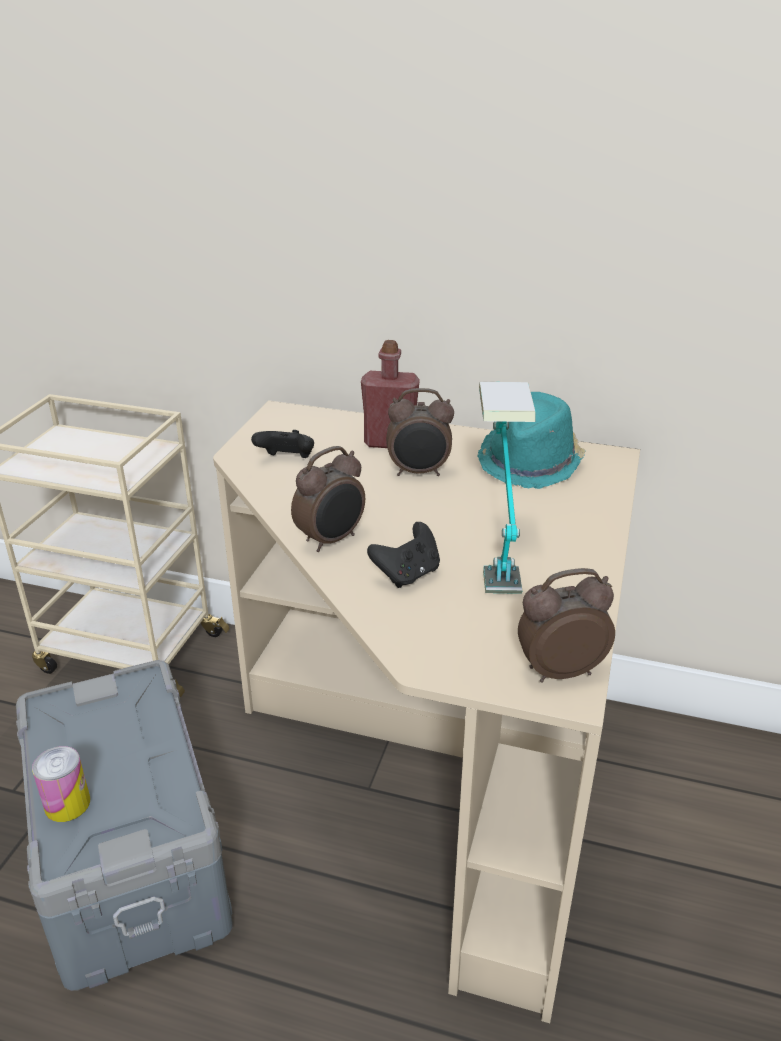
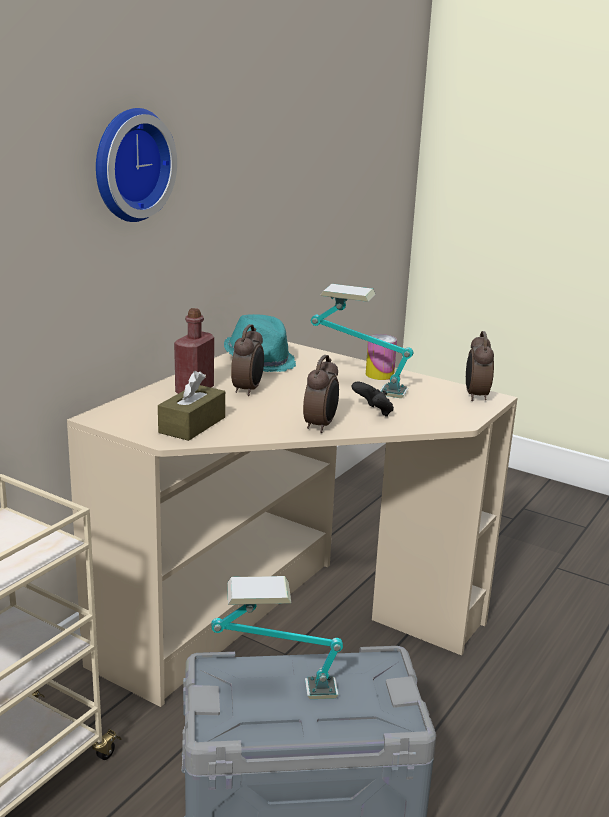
camera: 75 degrees left, 10 degrees down
(67, 804) = (345, 720): can -> can (379, 375)
(114, 737) = (276, 691): none -> table lamp
(287, 460) = (192, 425): black game controller -> brown tissue box
(332, 540) = (321, 426): alarm clock -> alarm clock turned 45 degrees clockwise
(384, 138) = (128, 164): none -> wall clock

